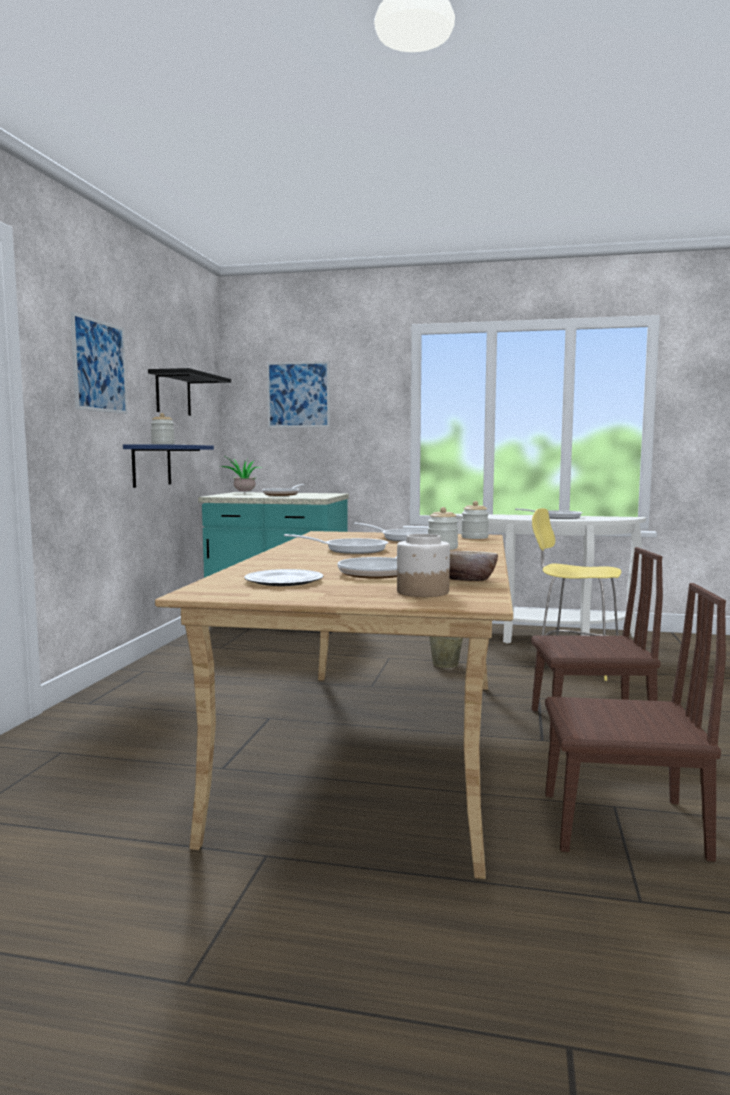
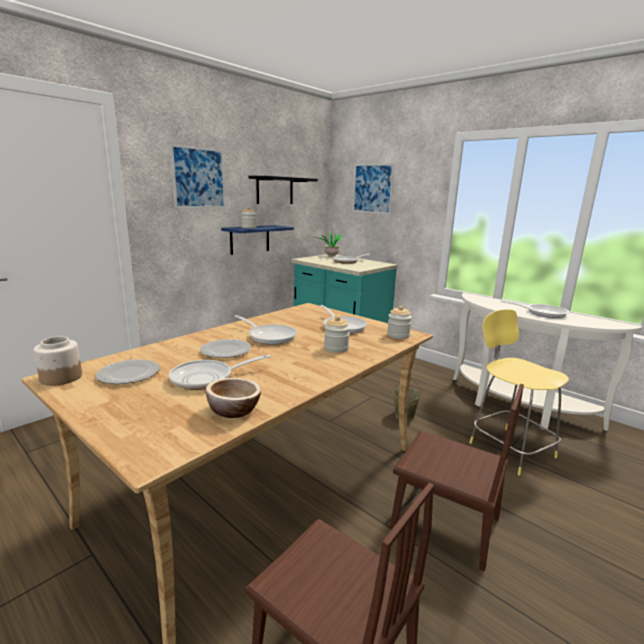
camera: 30 degrees right, 10 degrees up
(336, 560) = (226, 350): none -> plate
(422, 592) = (161, 422): jar -> jar (60, 378)

